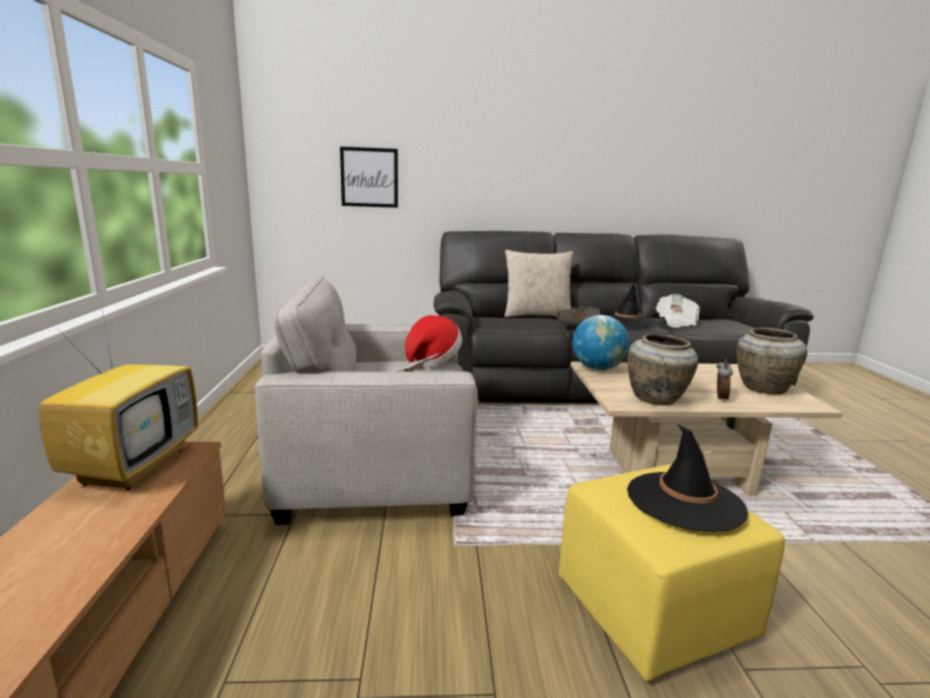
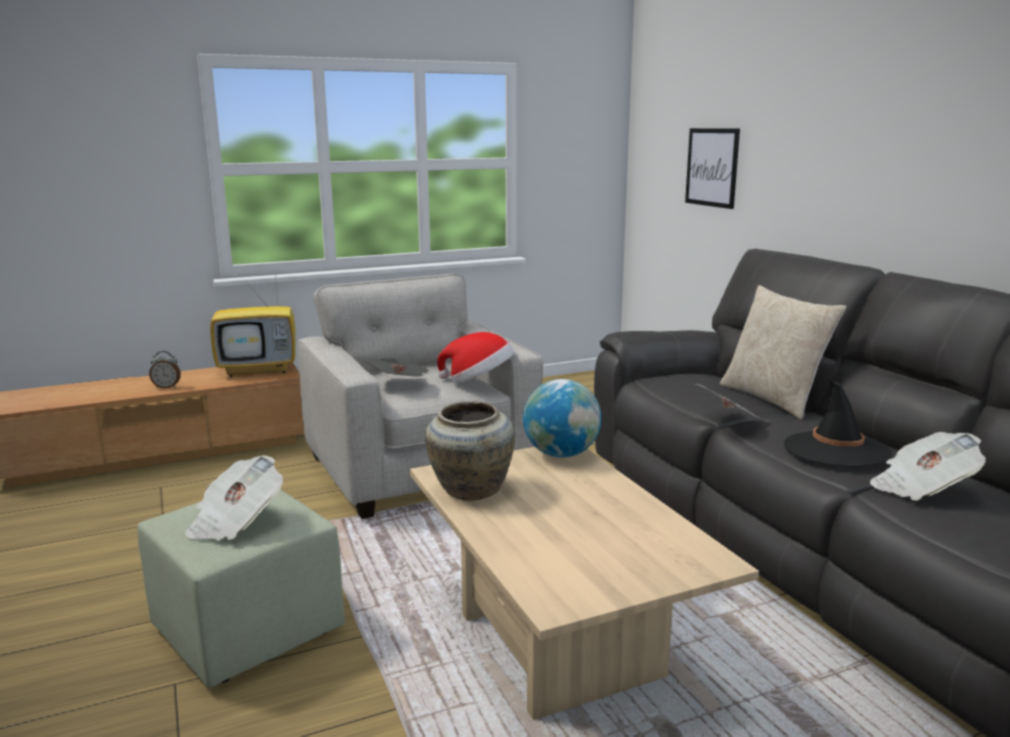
camera: 70 degrees right, 0 degrees up
(654, 608) = (250, 631): yellow ottoman -> green ottoman
(684, 501) = (235, 522): black hat -> newspaper
(719, 398) = (515, 530): alarm clock -> alarm clock (167, 387)
(762, 388) = (599, 565): beige vase -> none

